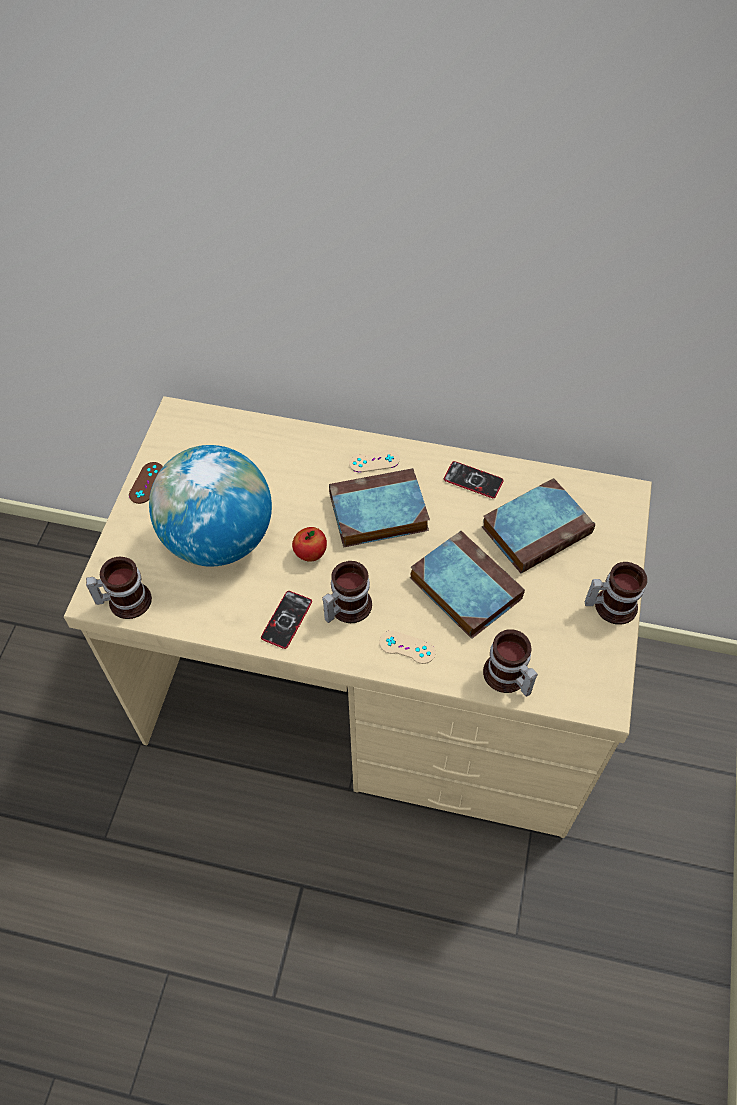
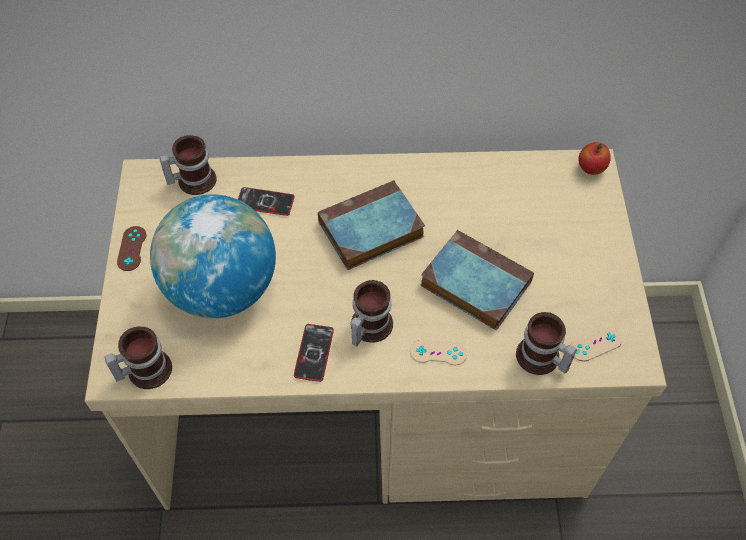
camera: 15 degrees left, 0 degrees up
(310, 553) = (317, 283): apple -> apple (591, 168)
(374, 461) = (352, 181): beige game controller -> beige game controller (595, 344)
(473, 480) = (451, 181): phone -> phone (265, 202)
(537, 528) = (524, 213): book -> none
(611, 604) = (613, 269): mug -> mug (192, 179)

